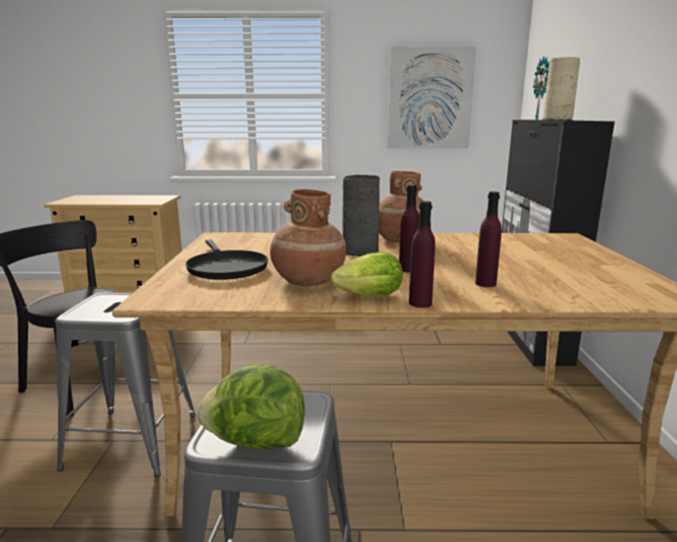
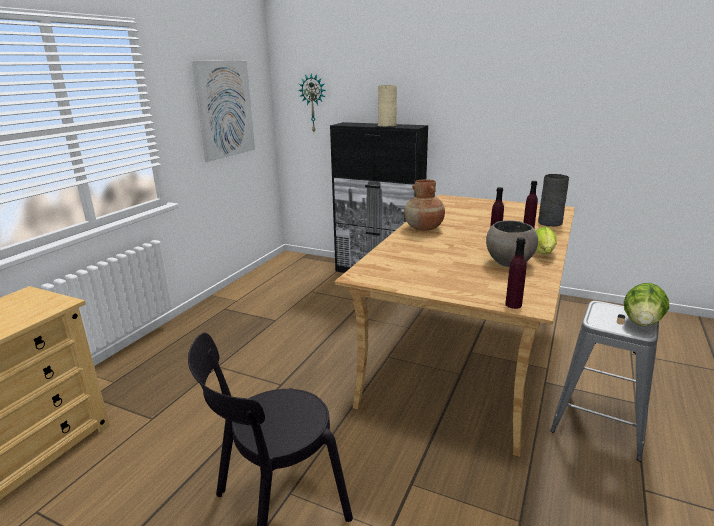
camera: 65 degrees left, 5 degrees up
(132, 441) = (418, 471): grey stool -> none
(226, 268) = (467, 280): black frying pan -> none
(307, 281) = (508, 262): brown vase -> grey bowl
(360, 251) = (446, 241): grey vase -> grey vase (549, 223)
(420, 303) = (556, 246): purple bottle -> purple bottle (513, 305)

